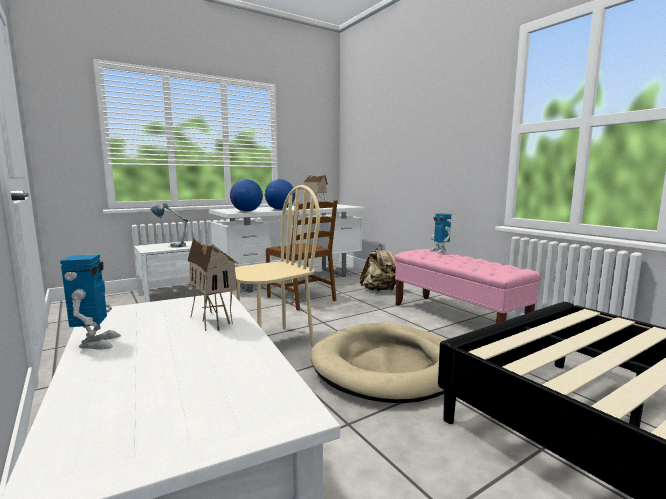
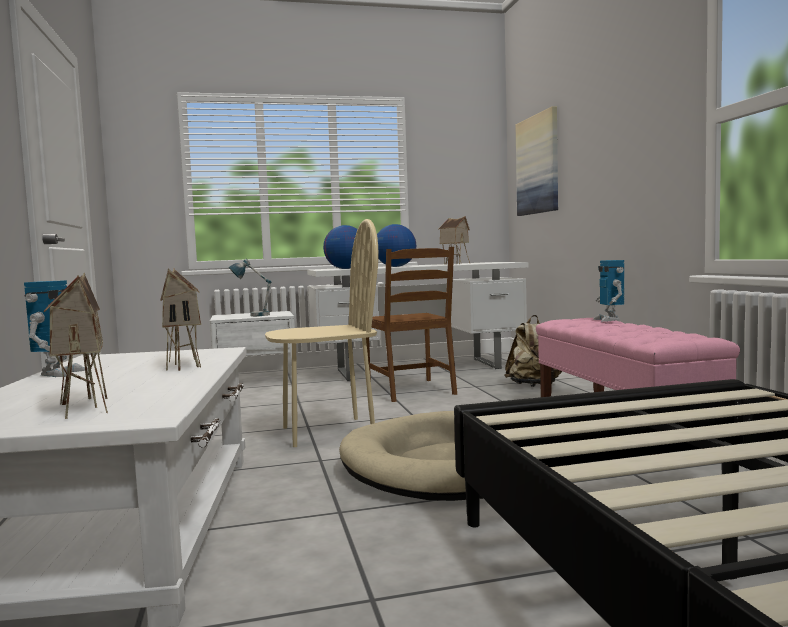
camera: 20 degrees right, 5 degrees down
(197, 402) = (80, 407): none -> toy house
(368, 141) = (538, 164): none -> picture

